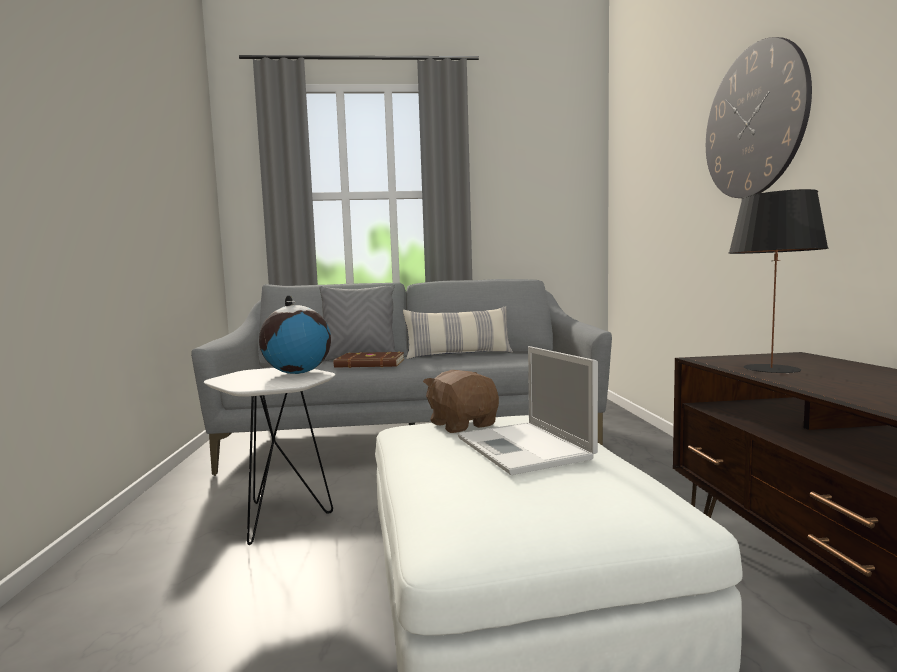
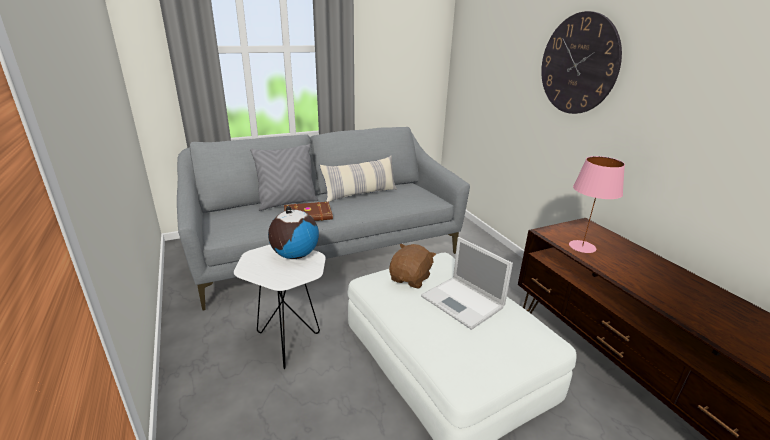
camera: 20 degrees left, 20 degrees up
(463, 425) = (411, 279): brown plush toy -> brown plush toy turned 75 degrees clockwise
(770, 369) = (582, 247): black table lamp -> pink table lamp

